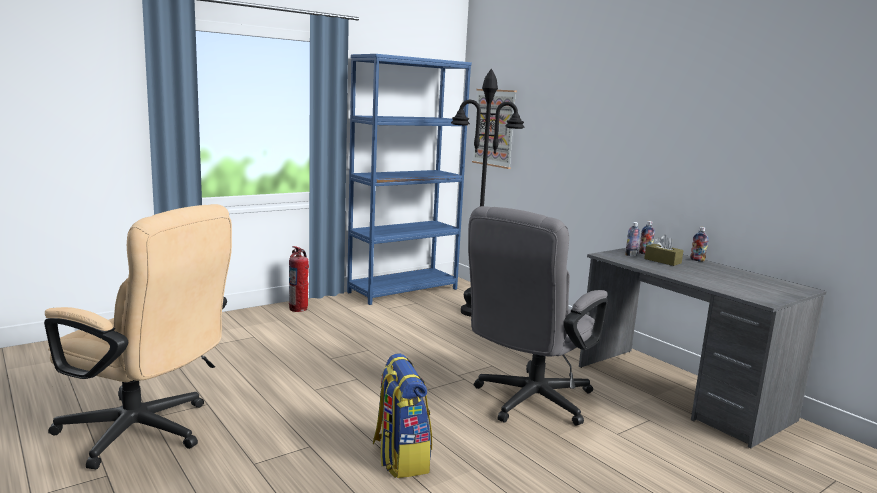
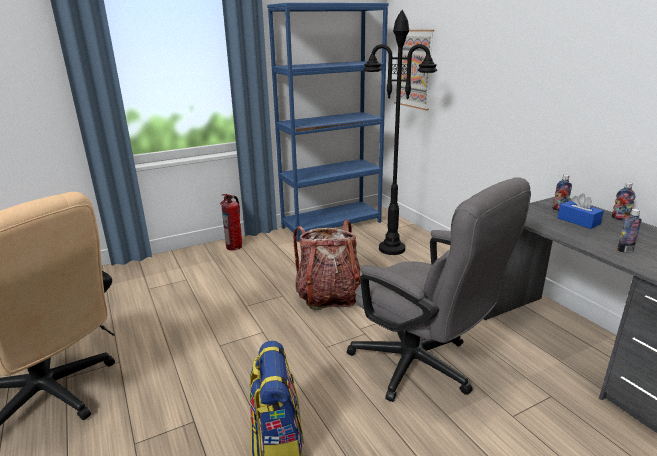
camera: 10 degrees right, 10 degrees up
(418, 350) = (328, 296): none -> backpack
(527, 403) = (422, 368): grey office chair -> grey office chair turned 90 degrees counterclockwise
(631, 255) = (542, 212): bottle -> bottle (625, 250)
(662, 261) = (578, 221): brown tissue box -> blue tissue box

